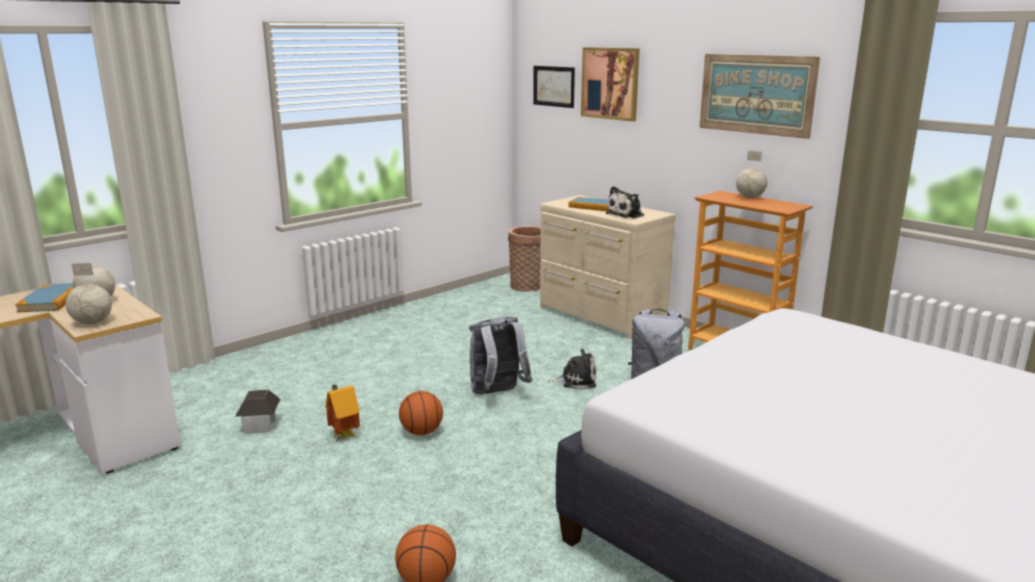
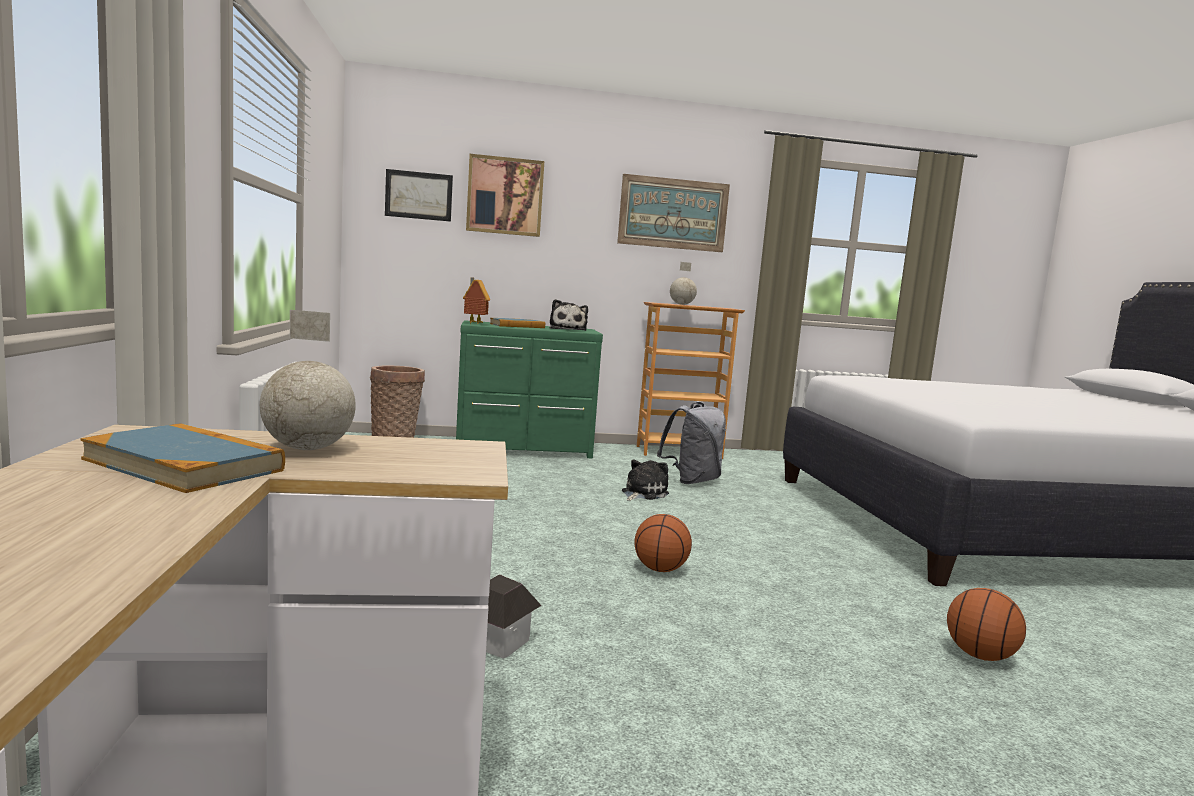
camera: 55 degrees left, 10 degrees down
(92, 322) = (443, 467): globe -> none
(343, 436) = (611, 604): toy house -> toy house (474, 323)
(497, 393) = (621, 520): grey backpack -> none
(600, 316) = (525, 449): beige dresser -> green dresser

